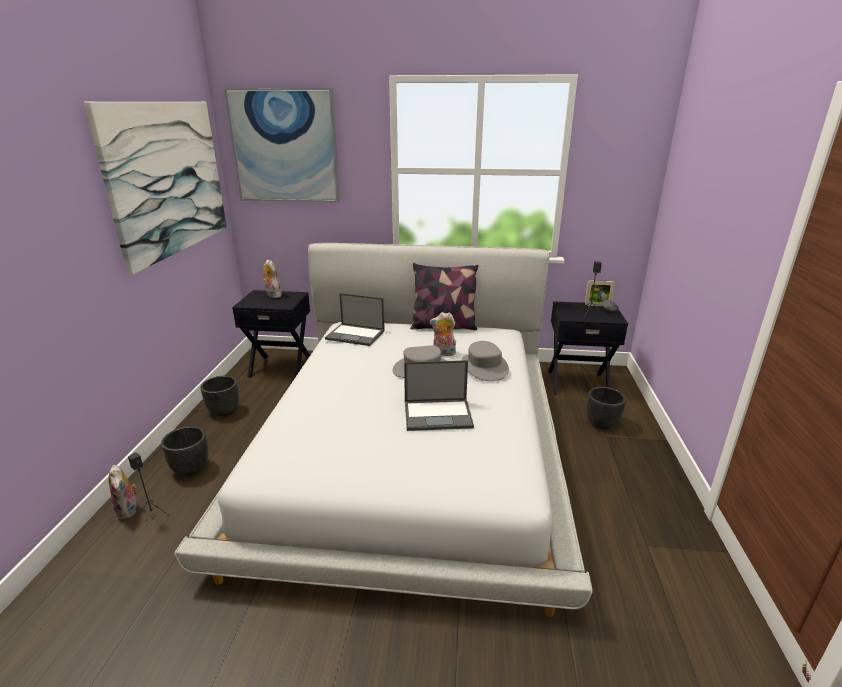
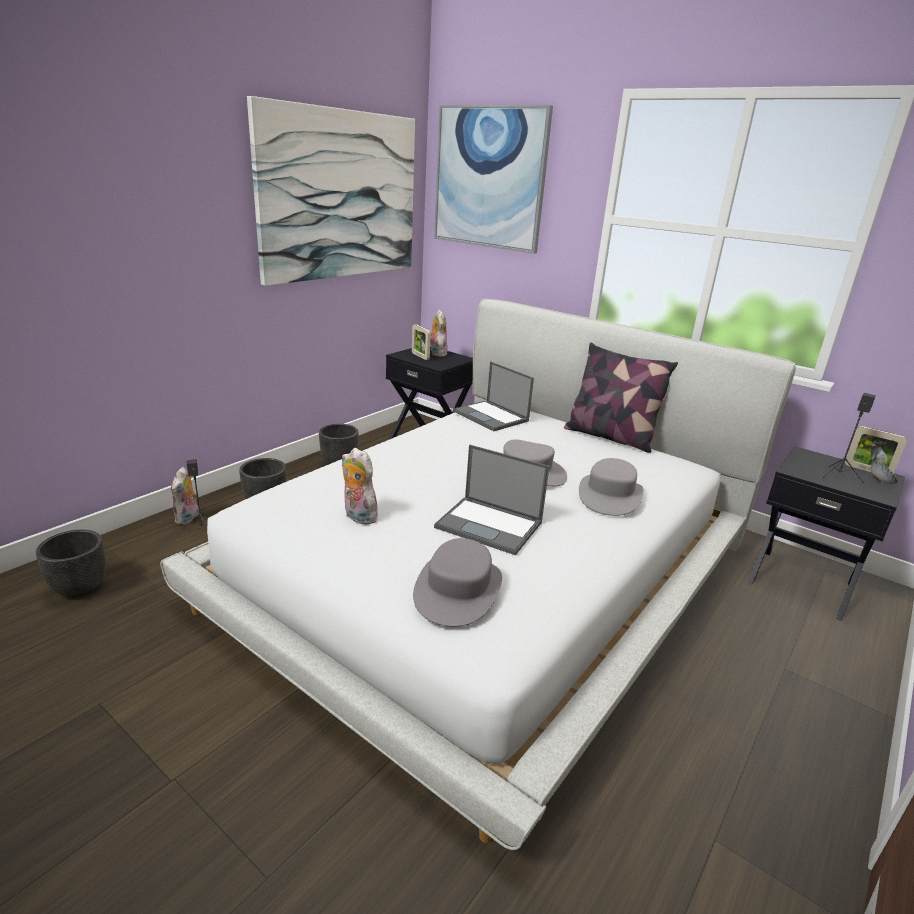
camera: 30 degrees right, 0 degrees up
(262, 301) = (420, 356): none -> picture frame
(443, 353) = (573, 464): plush toy -> plush toy (357, 516)
(465, 465) = (458, 590): none -> grey hat
(601, 423) = (792, 648): black planter -> black planter (80, 587)

